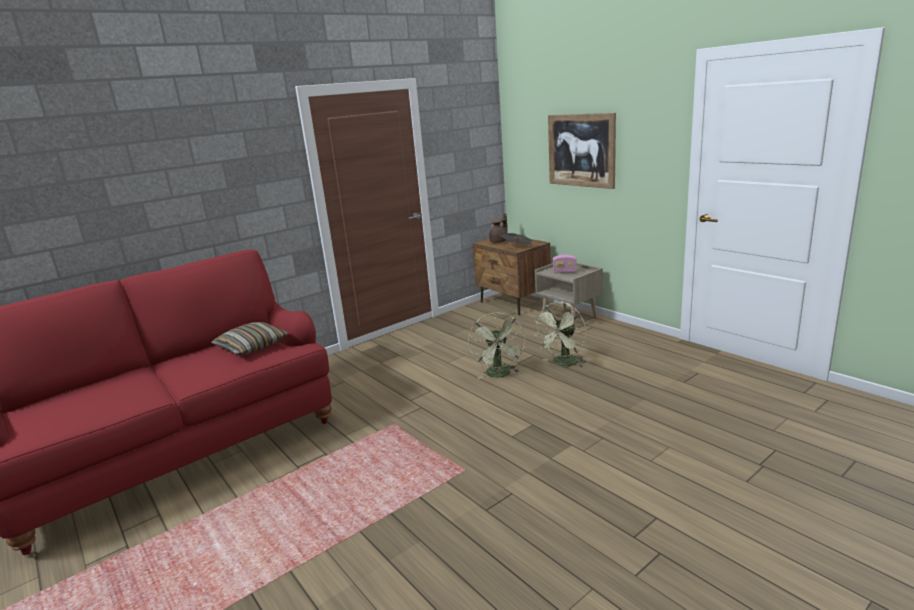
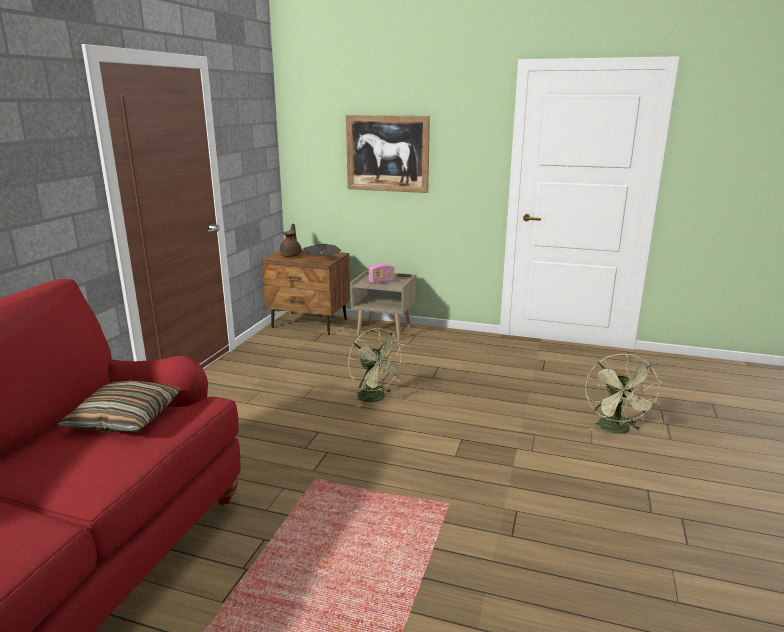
camera: 35 degrees left, 0 degrees up
(563, 364) = (426, 375): green fan -> green fan (616, 430)

